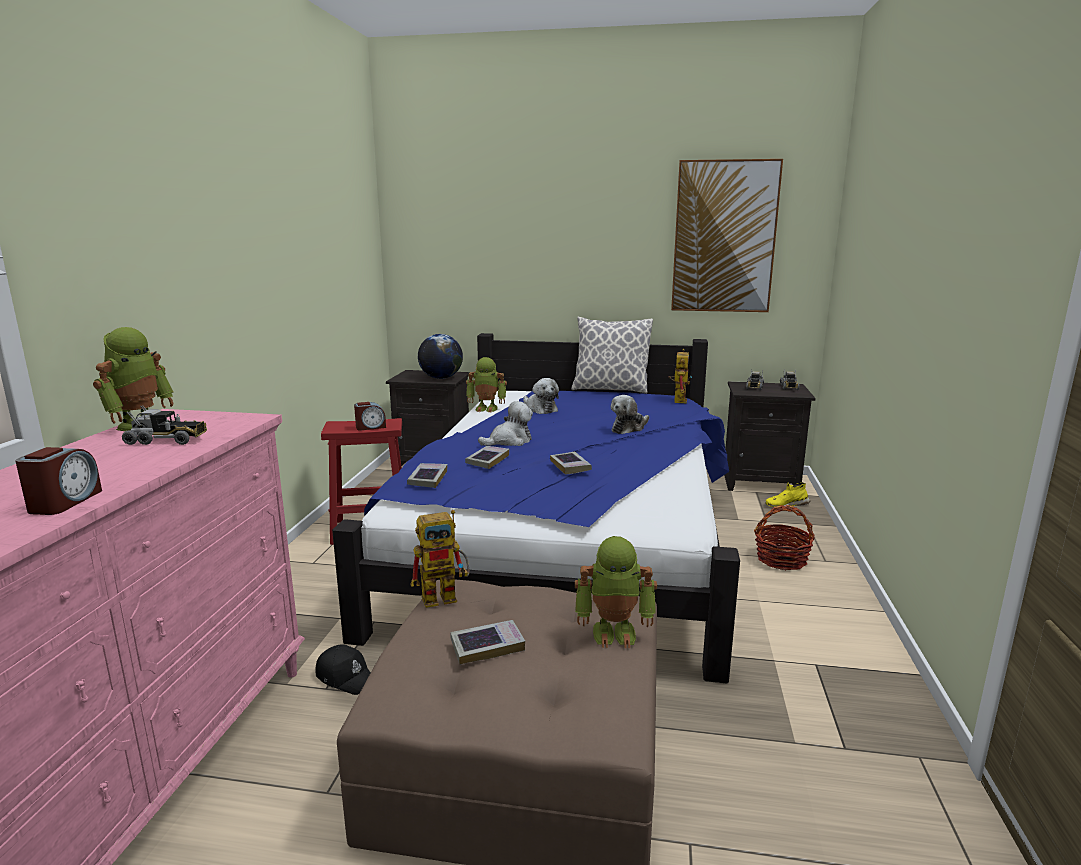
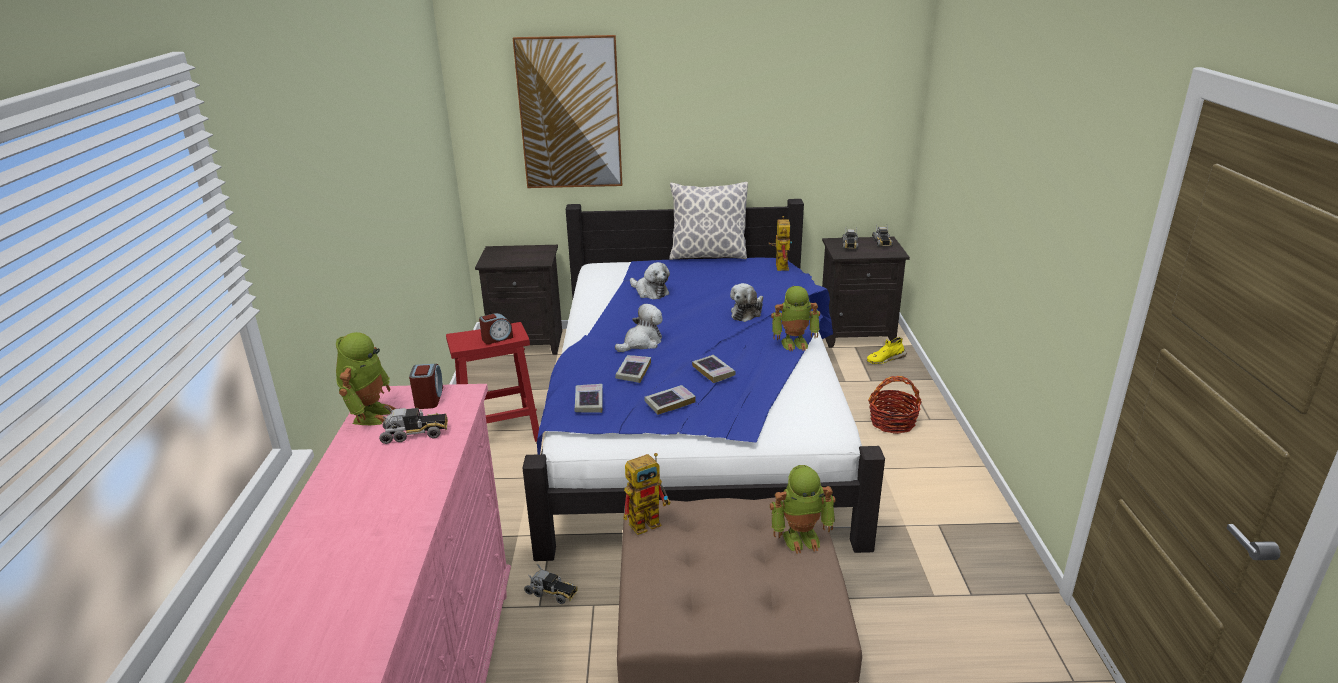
camera: 10 degrees left, 10 degrees up
(65, 502) = (403, 523): alarm clock -> alarm clock (429, 398)
(346, 677) = (552, 592): black cap -> toy truck
(441, 378) = (531, 257): globe -> none
(487, 408) = (594, 294): toy robot -> toy robot (794, 343)
(487, 646) = (707, 565): book -> book (670, 403)
(724, 237) = (816, 96): picture -> picture (570, 113)

